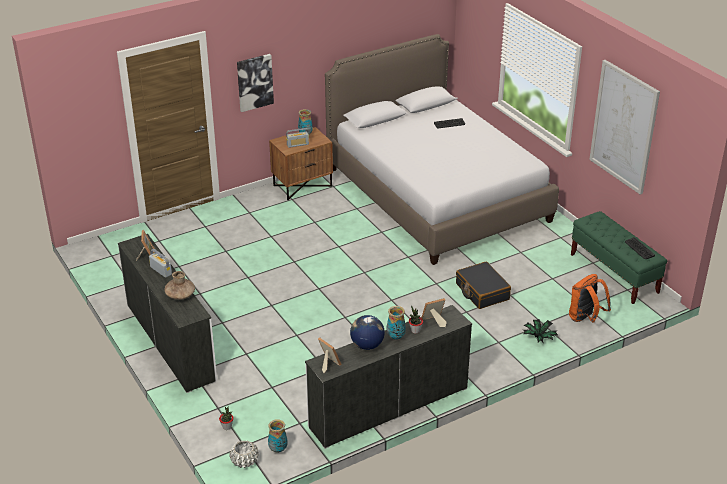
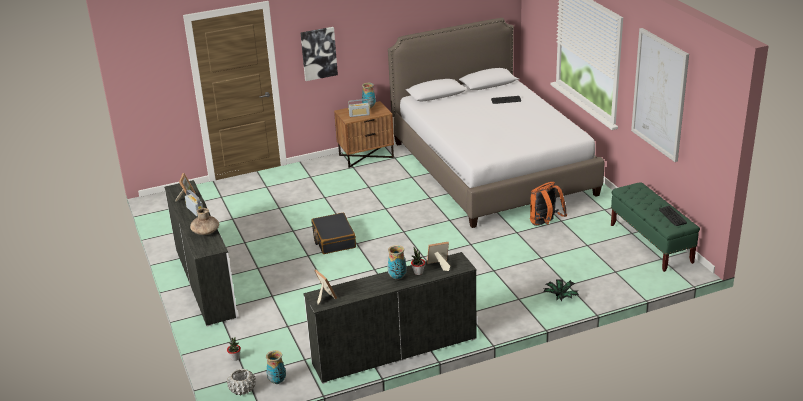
camera: 10 degrees right, 5 degrees down
(367, 345) = (367, 283): globe -> none
(482, 292) = (513, 253): black suitcase -> black suitcase (333, 240)
(585, 318) = (612, 282): orange backpack -> orange backpack (545, 223)

